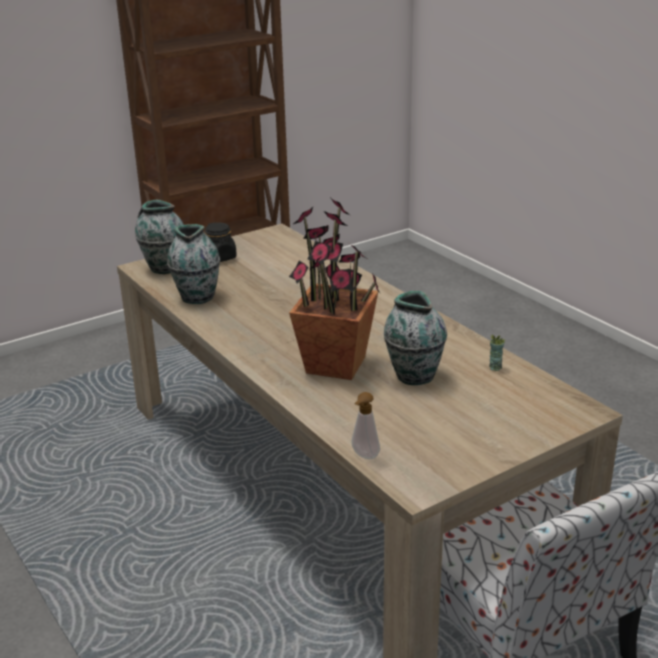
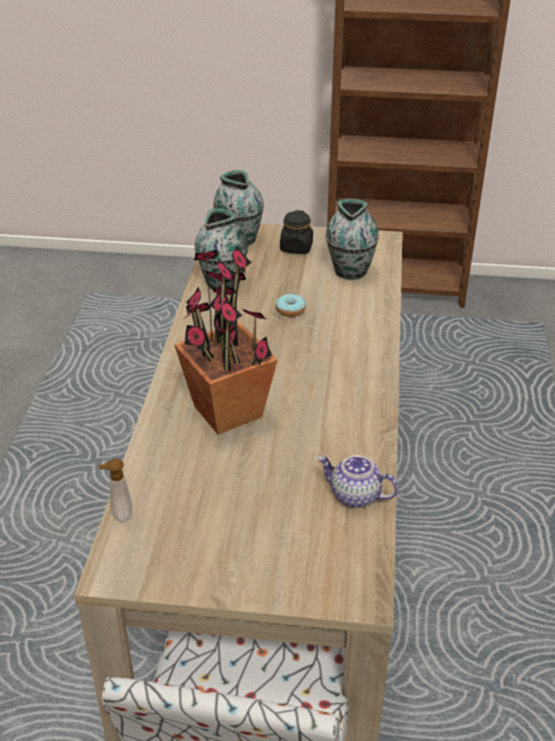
camera: 40 degrees right, 10 degrees up
(279, 293) = (290, 310): none -> donut
(414, 375) = (273, 460): vase -> vase (350, 271)
(495, 367) = (354, 496): cup -> teapot

